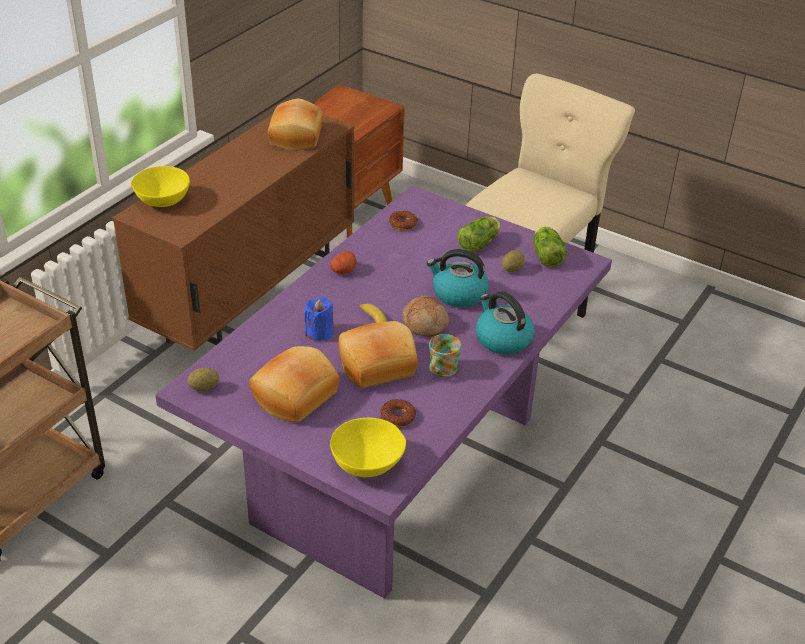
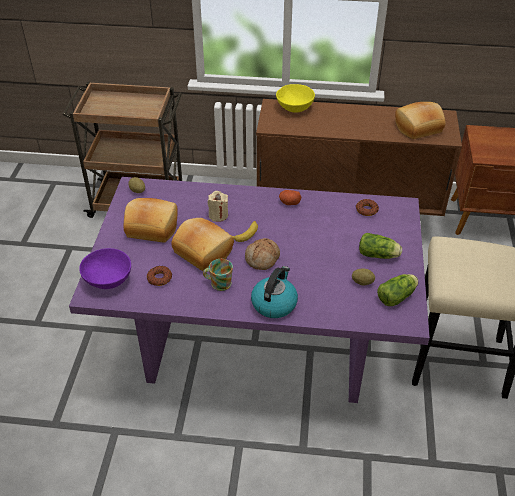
camera: 65 degrees right, 5 degrees up
(319, 332) = (218, 215): blue candle -> beige candle
(367, 464) = (108, 280): yellow bowl -> purple bowl
(458, 294) = (308, 264): kettle -> none

